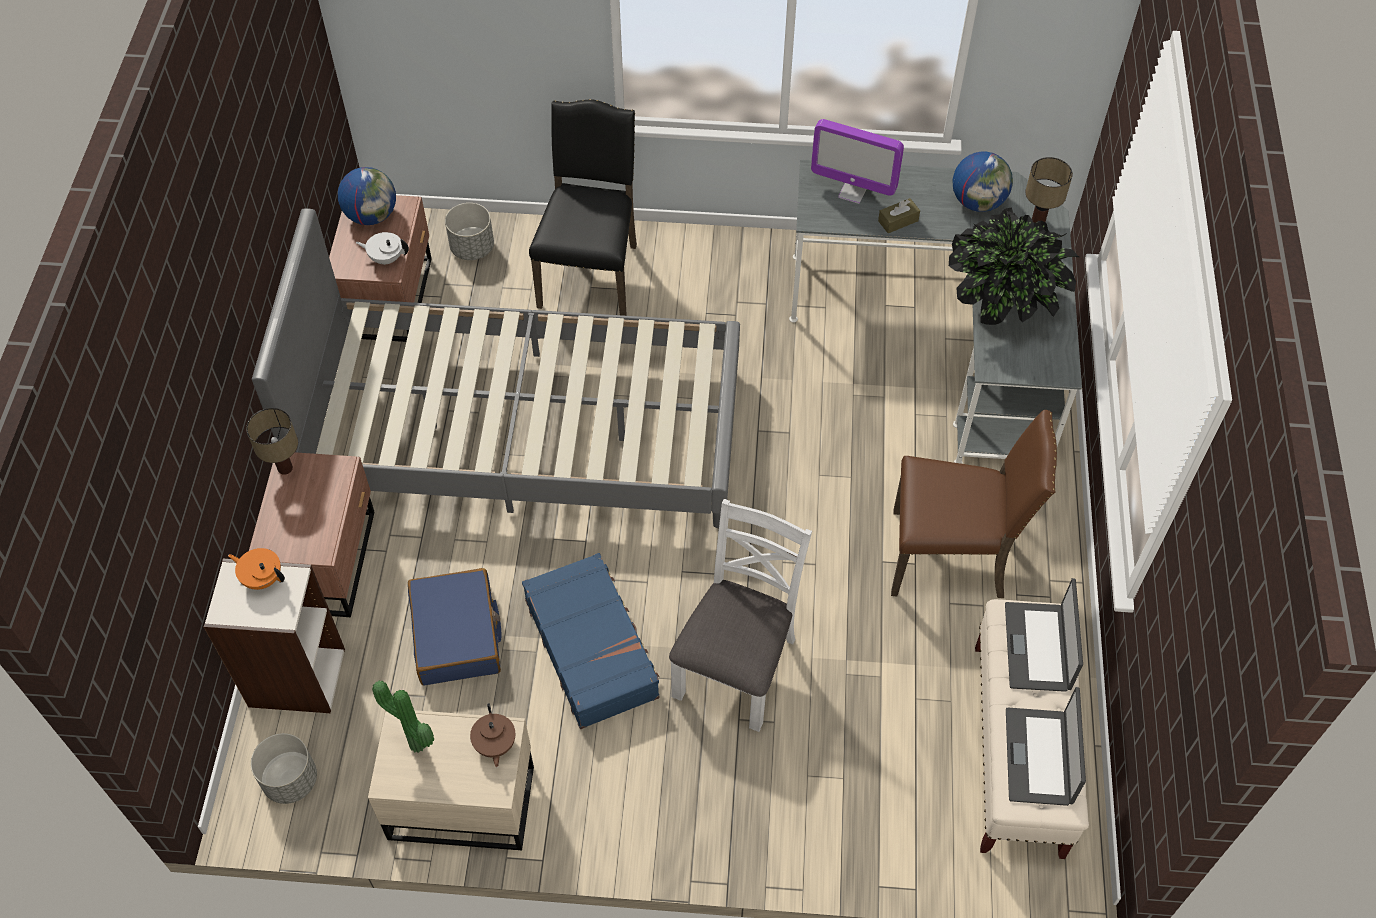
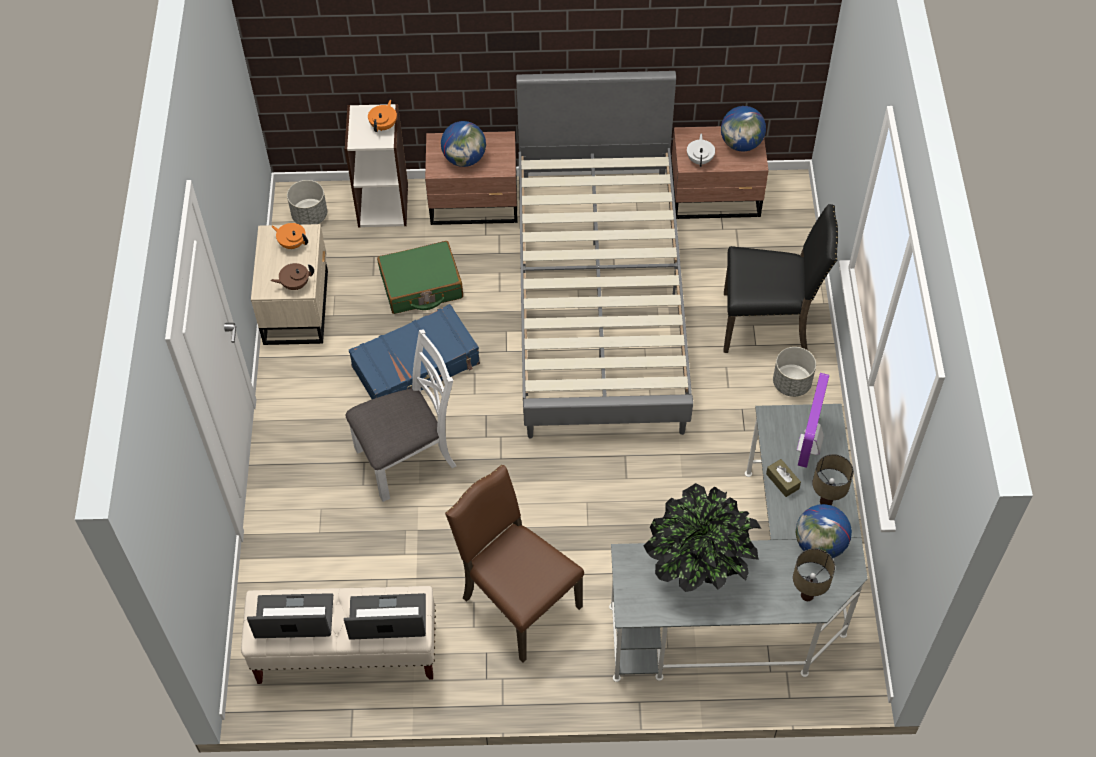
camera: 85 degrees right, 0 degrees up
(285, 467) = (501, 138): table lamp -> table lamp (826, 501)
(310, 514) = (464, 159): none -> globe
(415, 747) = (292, 243): potted plant -> orange teapot
(457, 635) = (421, 286): blue suitcase -> green suitcase
(472, 247) = (778, 241): grey planter -> grey planter (792, 383)
(736, 666) = (407, 457): white chair -> white chair turned 45 degrees counterclockwise
(951, 556) = (518, 602): brown chair -> brown chair turned 135 degrees clockwise

